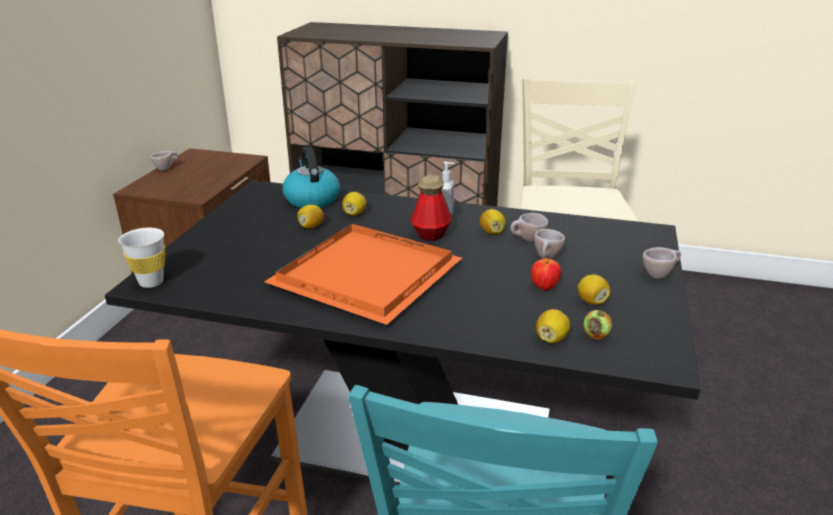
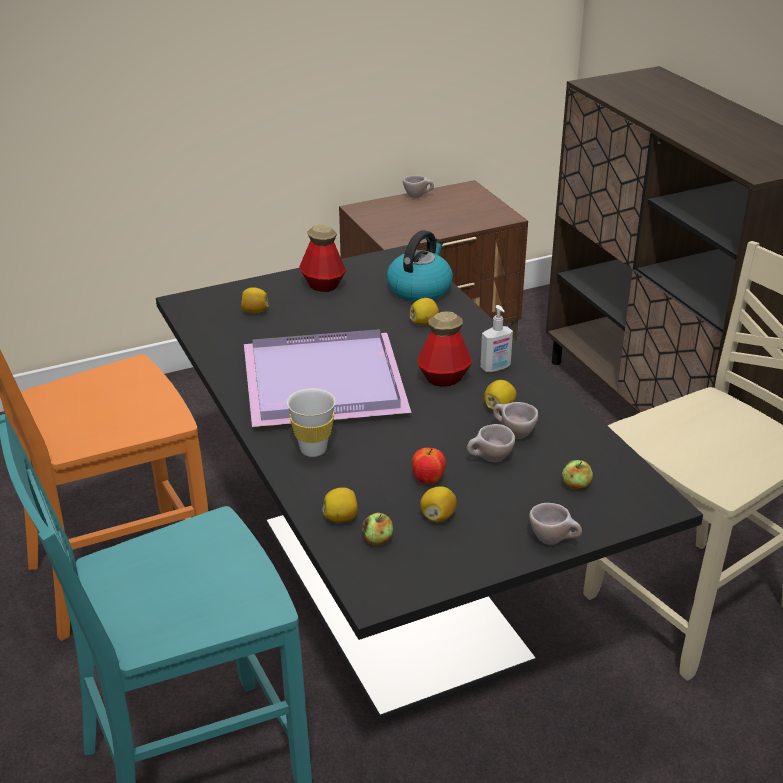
camera: 50 degrees right, 5 degrees up
(151, 282) = (192, 303): white cup -> white cup (313, 449)
(238, 225) = (323, 285): none -> bottle
(311, 226) = (369, 316): lemon -> lemon (255, 311)
(367, 277) = (321, 385): orange tray -> purple tray
(608, 245) = (576, 485): none -> apple

